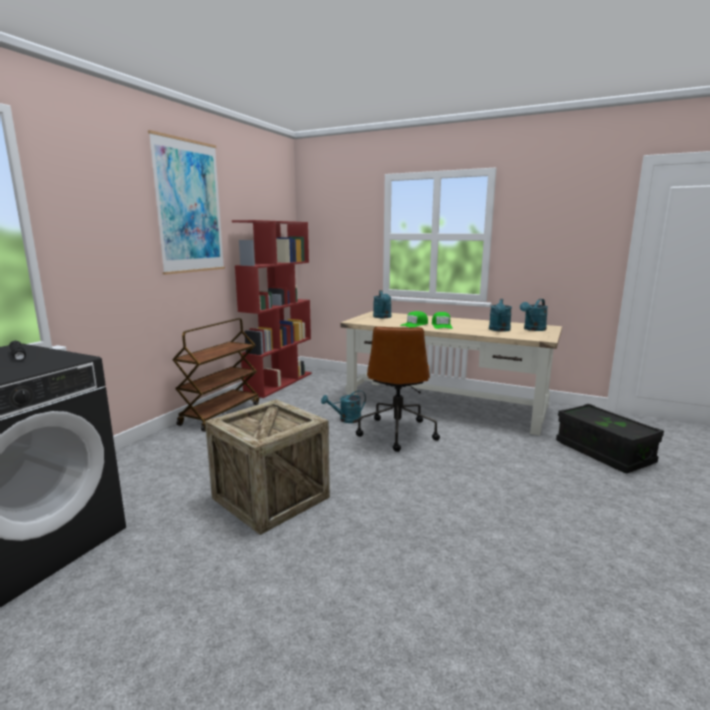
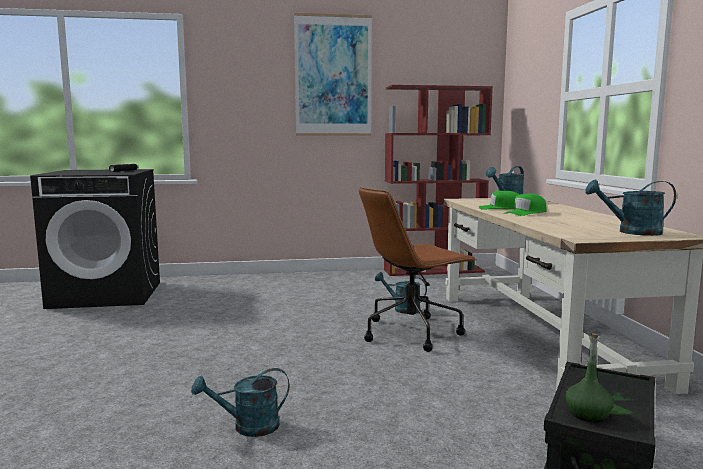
camera: 55 degrees right, 5 degrees down
(220, 413) = (333, 275): brown cart -> none
(270, 497) = (220, 324): crate -> none
(499, 330) = (575, 225): turquoise watering can -> turquoise watering can (248, 427)
(625, 430) = (588, 414): none -> green bottle

